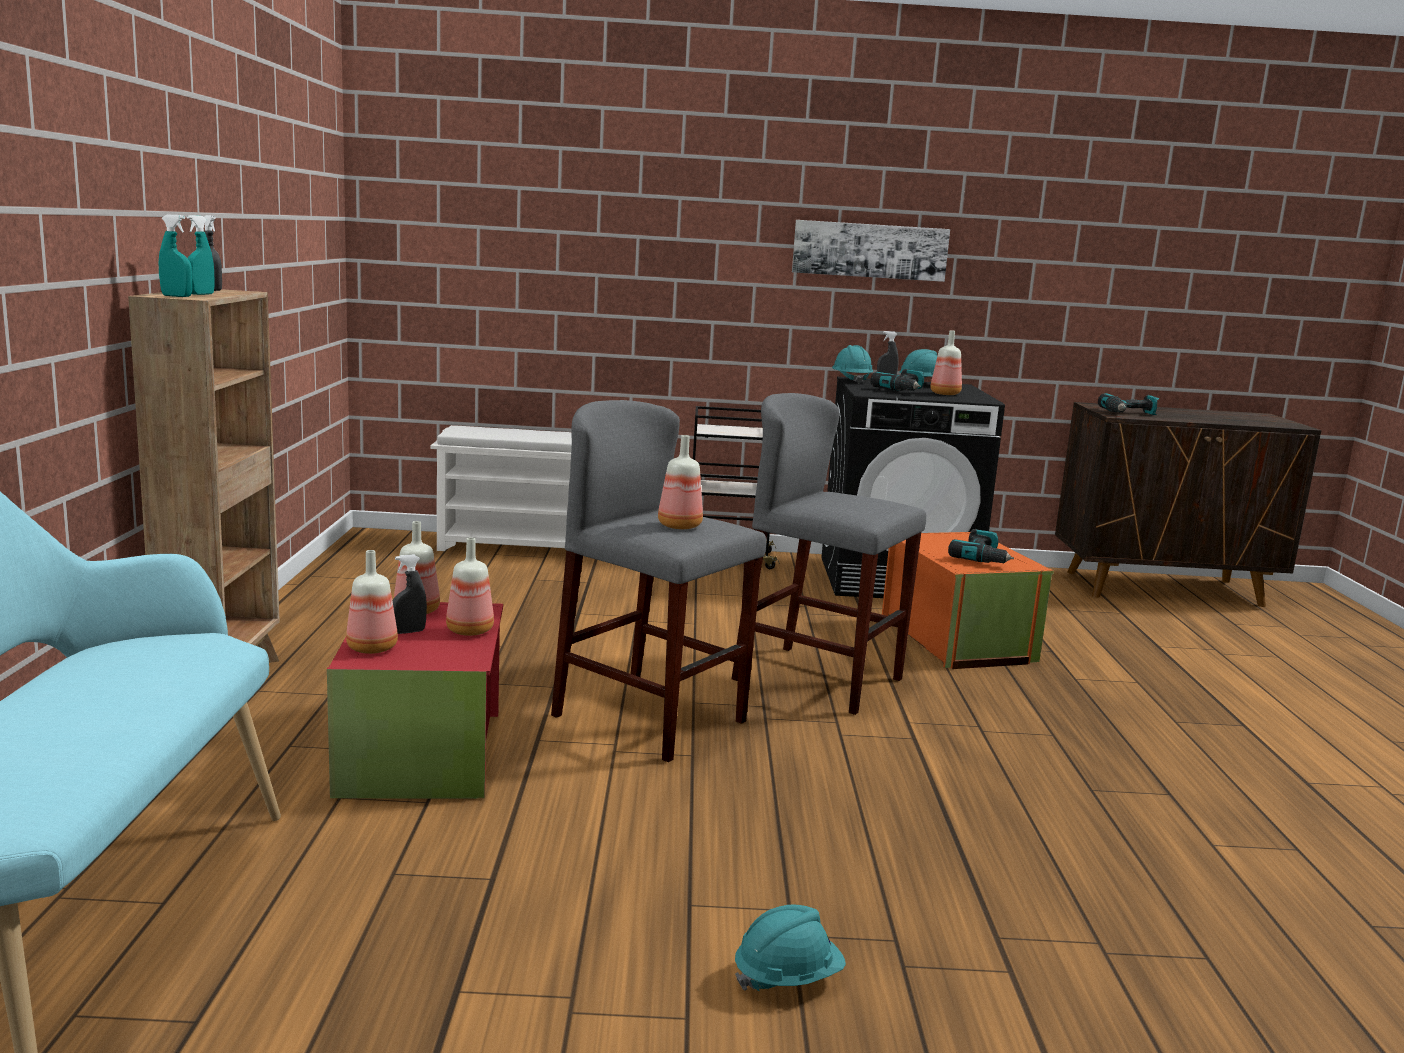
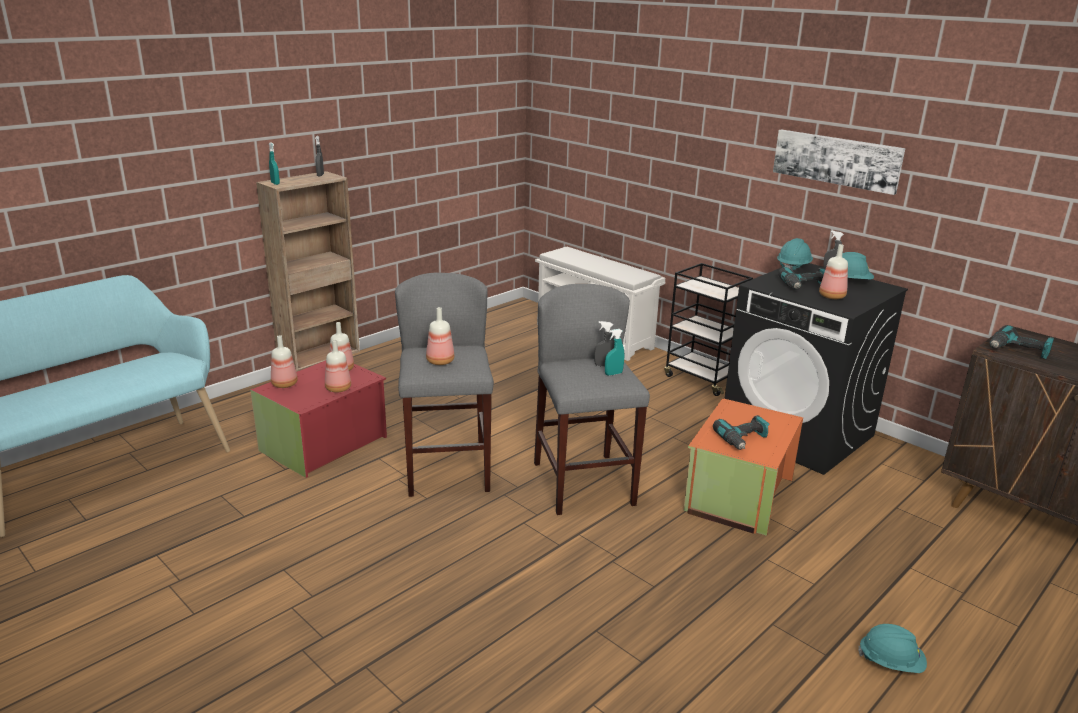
camera: 45 degrees right, 10 degrees up
(201, 294) = (296, 181): turquoise spray bottle -> turquoise spray bottle (613, 374)
(409, 632) = (315, 380): grey spray bottle -> grey spray bottle (603, 366)
(787, 977) = (253, 623): turquoise hard hat -> turquoise hard hat (890, 662)

